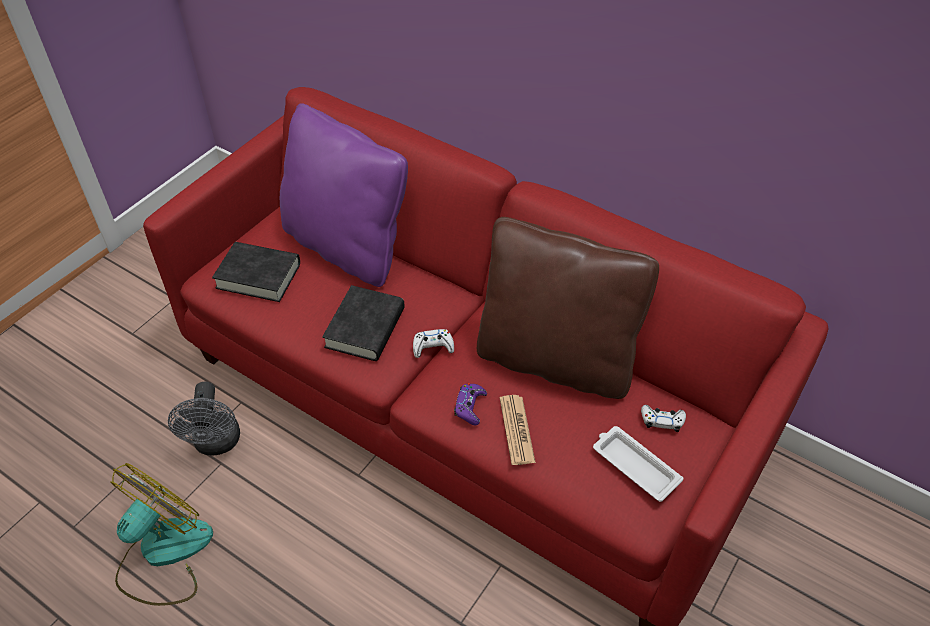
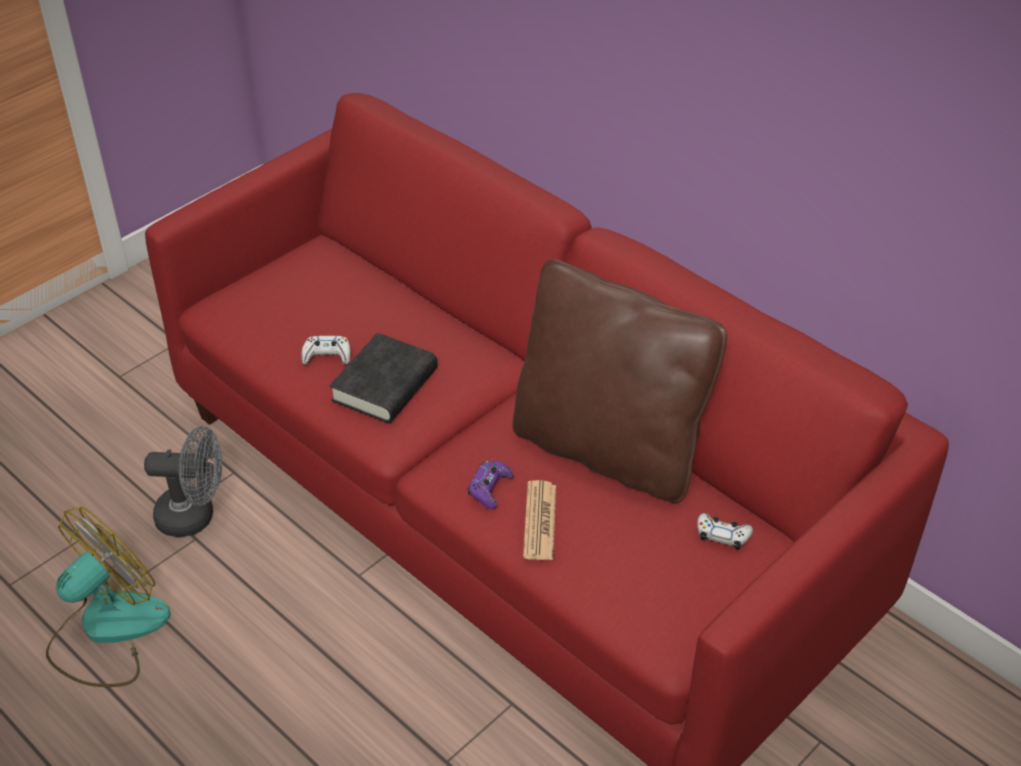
camera: 10 degrees right, 5 degrees down
(217, 444) = (195, 516): grey fan -> grey fan turned 90 degrees counterclockwise
(258, 276) = (271, 311): black book -> none
(347, 246) = (385, 290): purple pillow -> none
(433, 347) = (462, 416): white game controller -> white game controller (327, 355)
(634, 465) = (673, 579): white tray -> none

